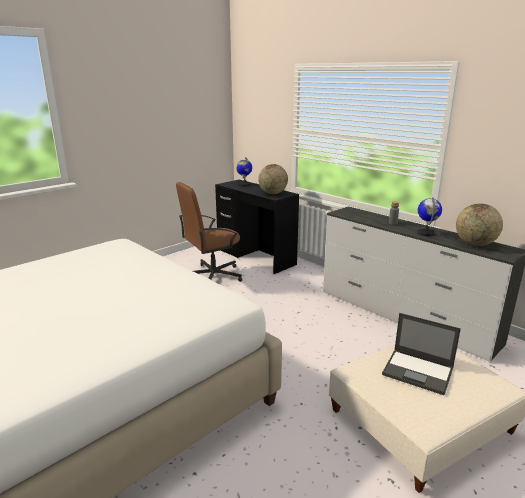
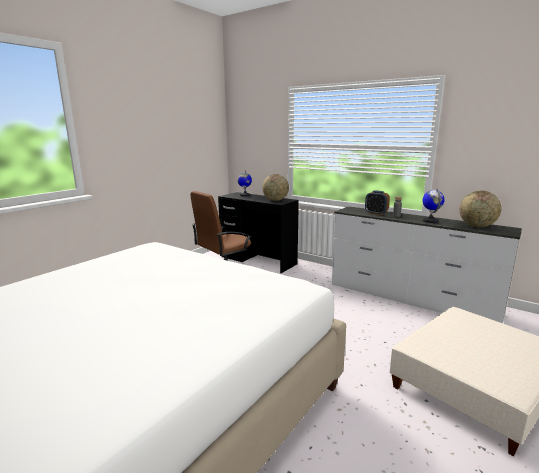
camera: 10 degrees left, 5 degrees down
(372, 218) = (376, 213): none -> alarm clock
(418, 371) = (471, 339): laptop -> none

